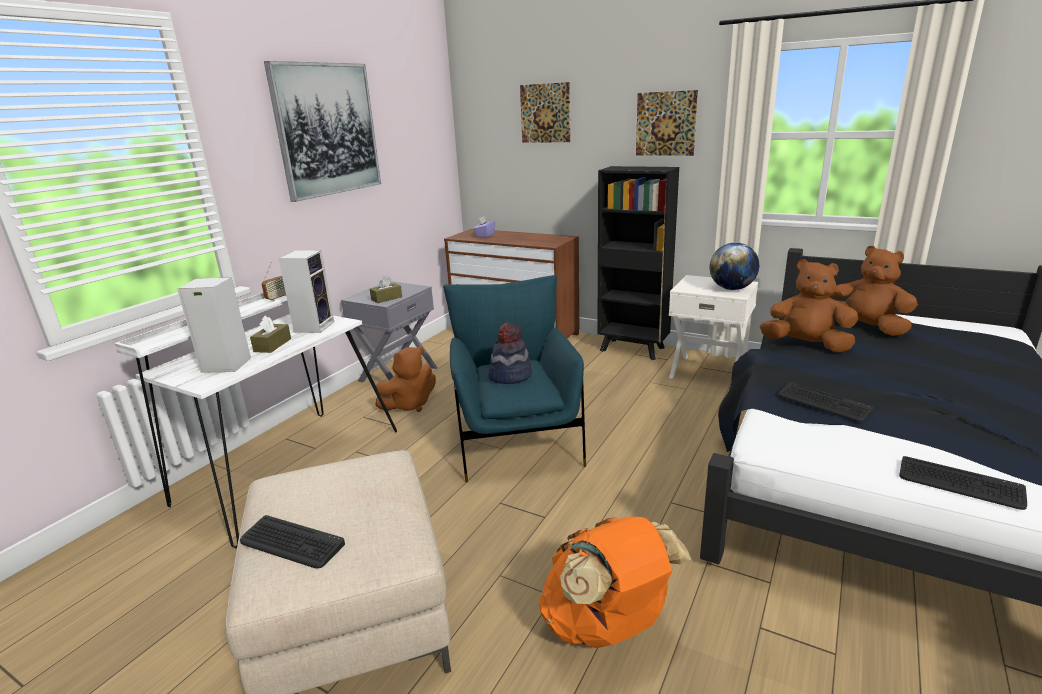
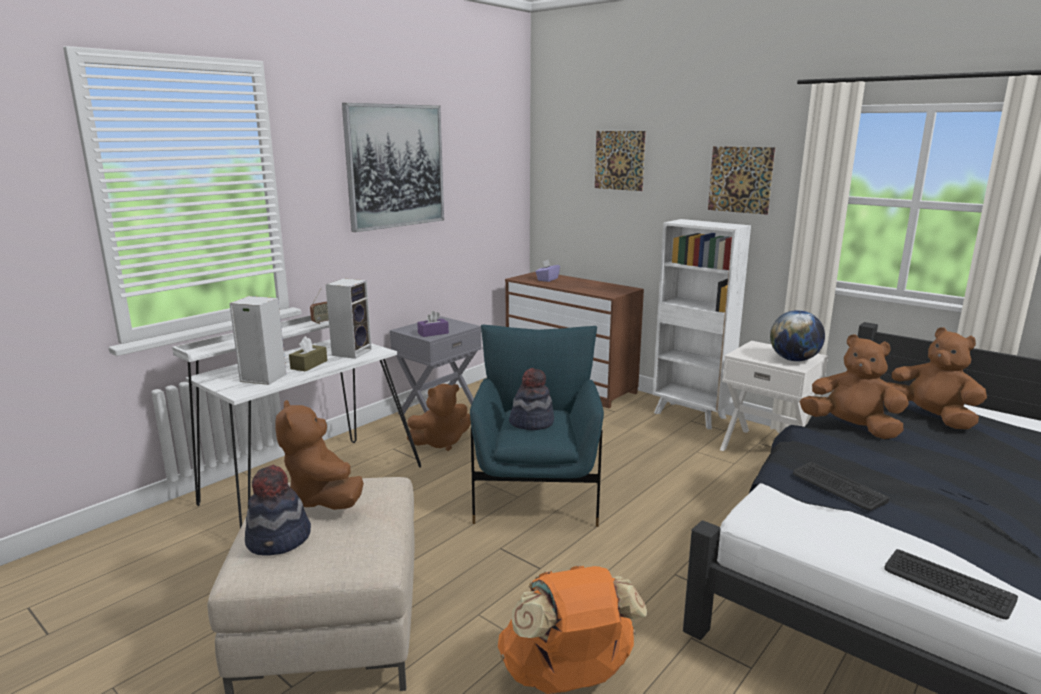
camera: 10 degrees right, 5 degrees down
(291, 543) = (279, 540): keyboard -> hat
(326, 488) = (323, 499): none -> brown plush toy
(386, 298) = (433, 333): brown tissue box -> purple tissue box
(633, 349) = (691, 416): black bookcase -> white bookcase

